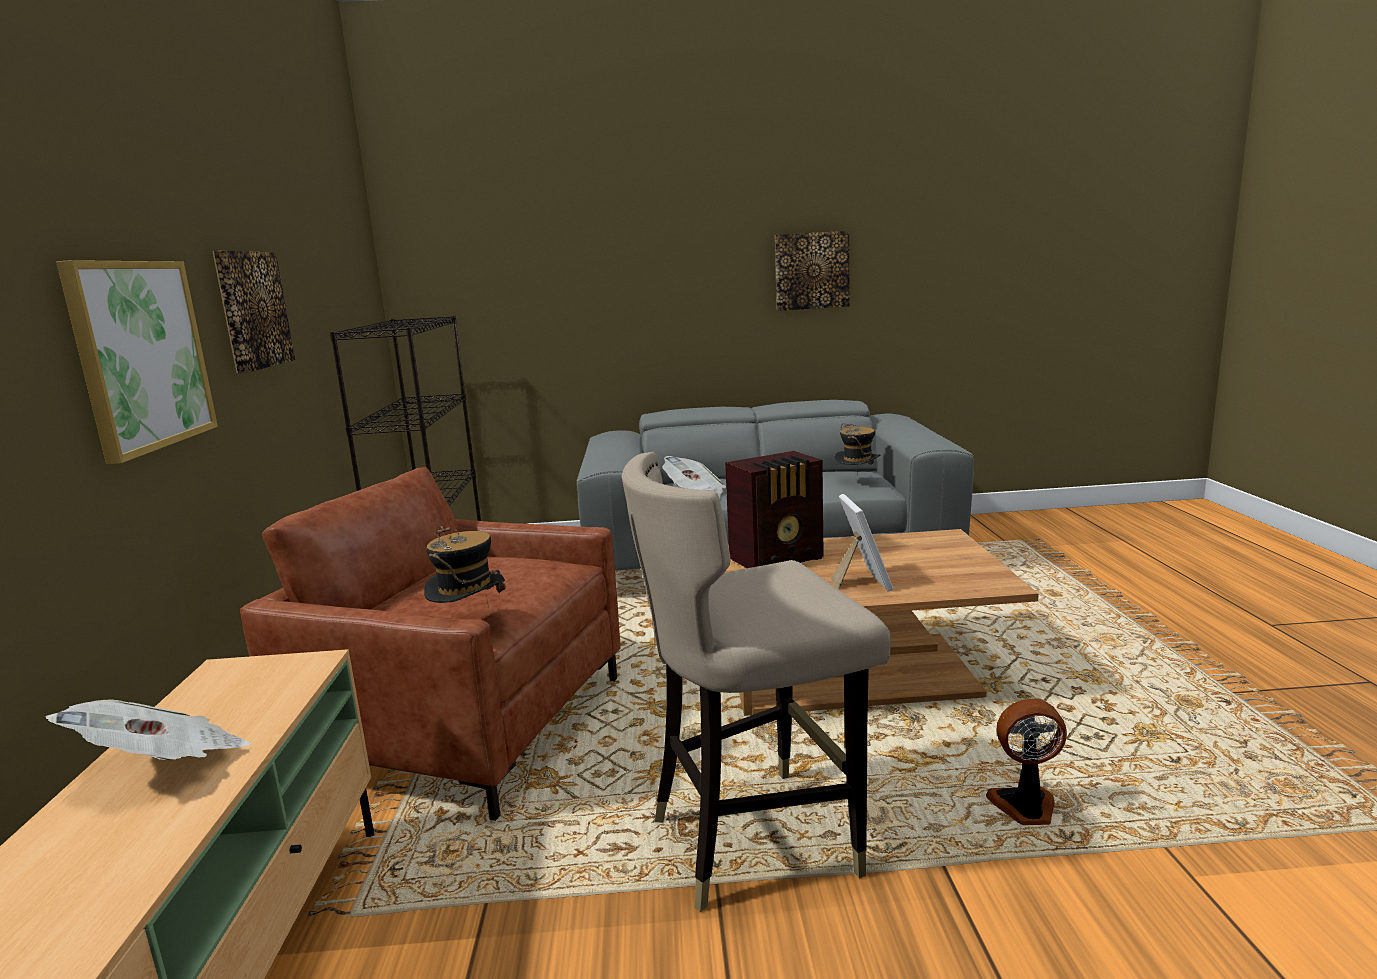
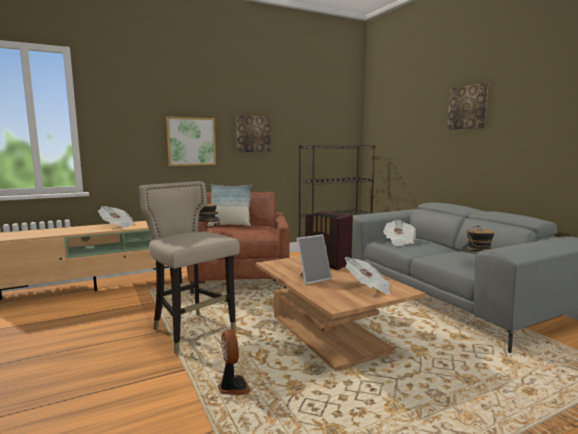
camera: 65 degrees right, 5 degrees down
(412, 591) = (230, 225): none -> pillow
(811, 271) = (539, 129): picture -> picture (468, 107)
(927, 553) = (368, 287): none -> newspaper

